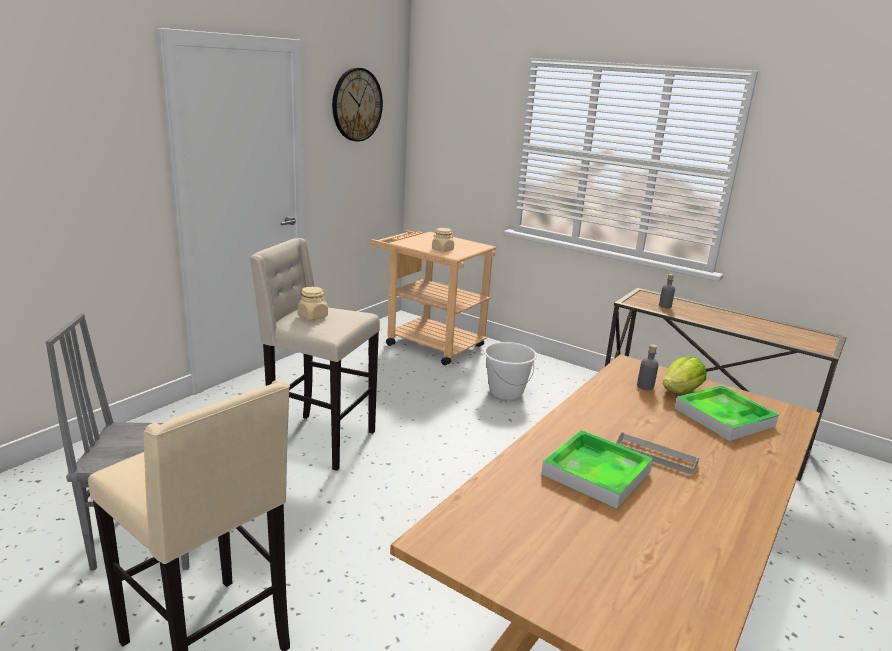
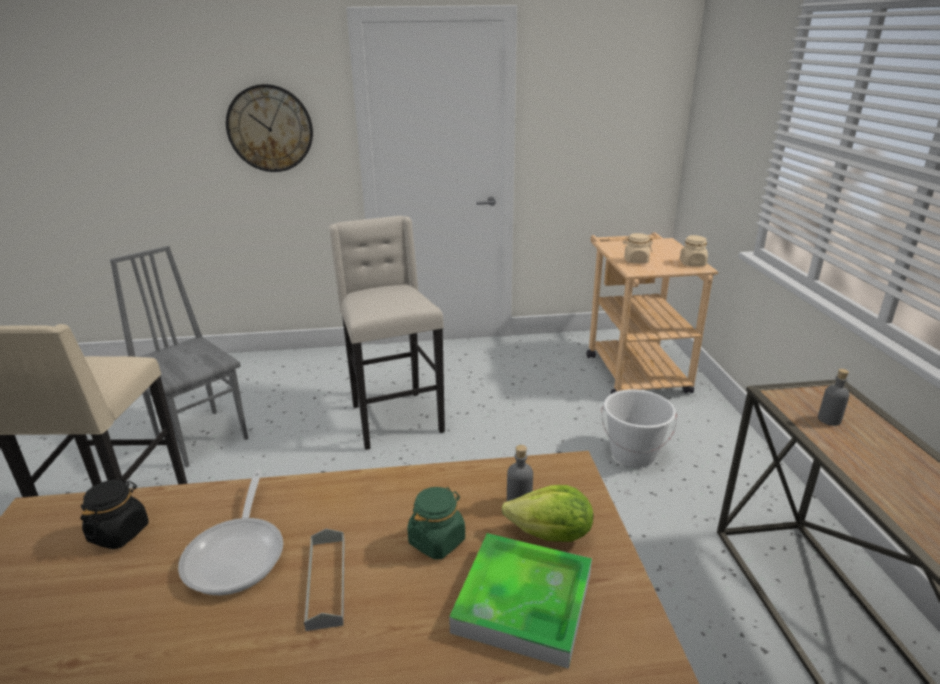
camera: 50 degrees right, 5 degrees up
(313, 316) = (380, 295): beige jar -> beige jar (692, 263)
(357, 105) = (600, 77): wall clock -> wall clock (270, 128)
(516, 507) = (119, 533): none -> black jar
(596, 473) = (238, 553): tray -> frying pan
(653, 416) = (437, 541): none -> green jar

